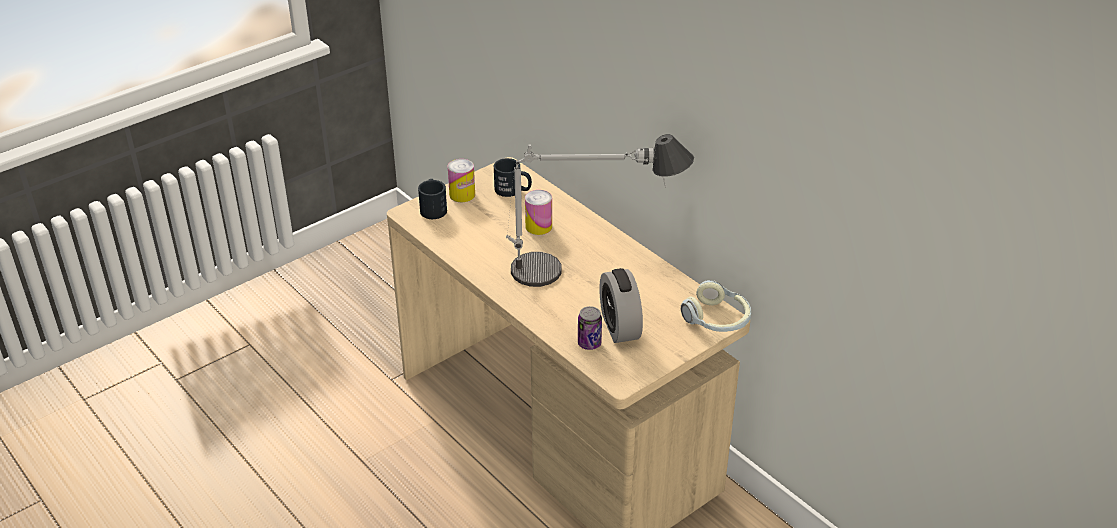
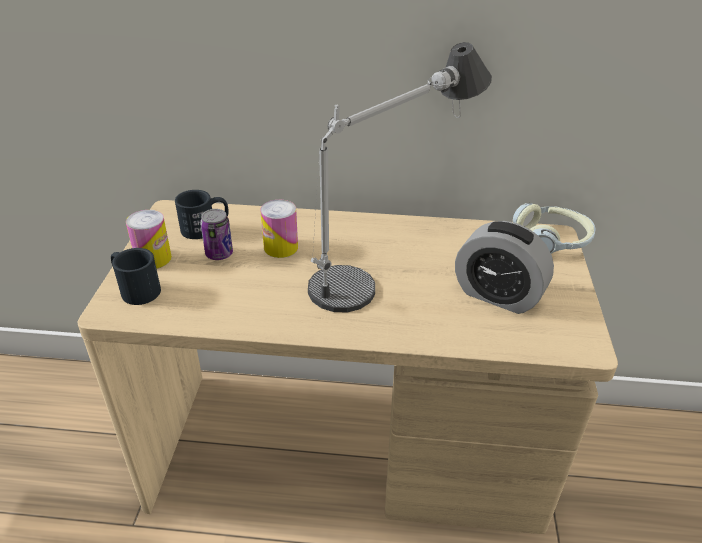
camera: 45 degrees left, 0 degrees up
(589, 343) = (501, 330): can -> can (219, 254)

